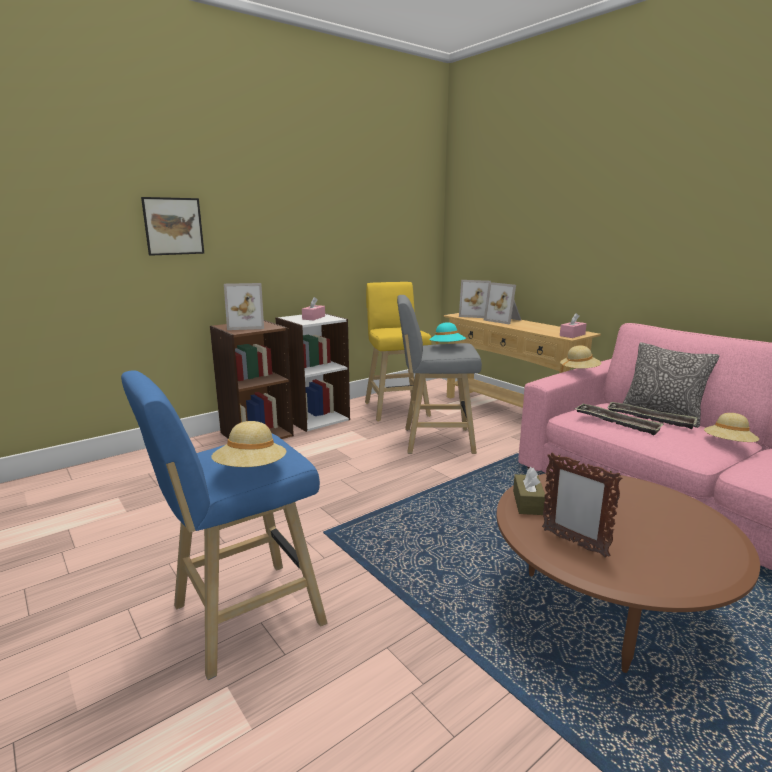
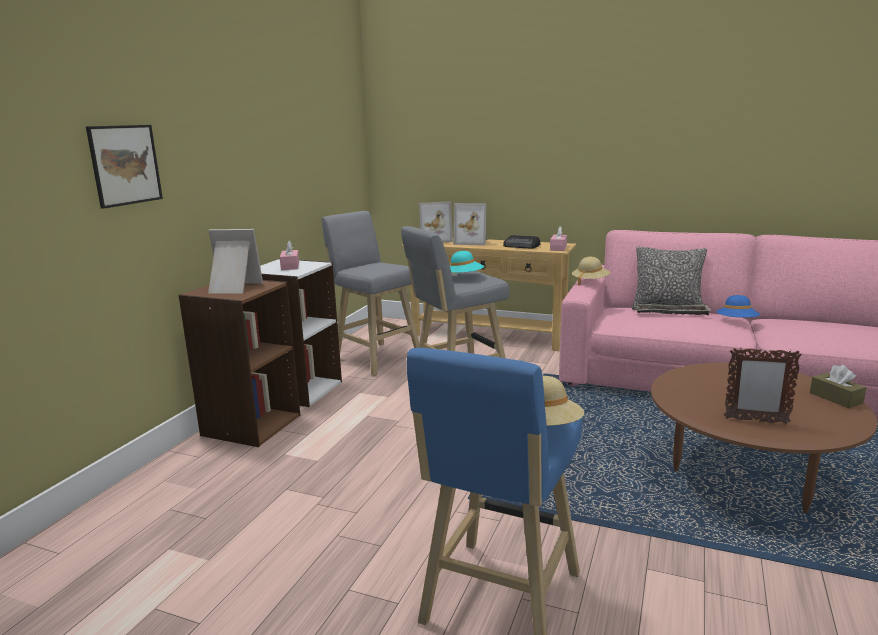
camera: 30 degrees left, 0 degrees up
(247, 326) = (233, 288): picture frame -> picture frame turned 135 degrees counterclockwise
(396, 408) = (375, 358): yellow stool -> grey stool
(528, 502) = (685, 402): brown tissue box -> brown tissue box (835, 398)
(541, 329) = (522, 246): none -> radio
(616, 422) = (655, 321): tray -> none
(728, 445) = (736, 322): beige hat -> blue hat

